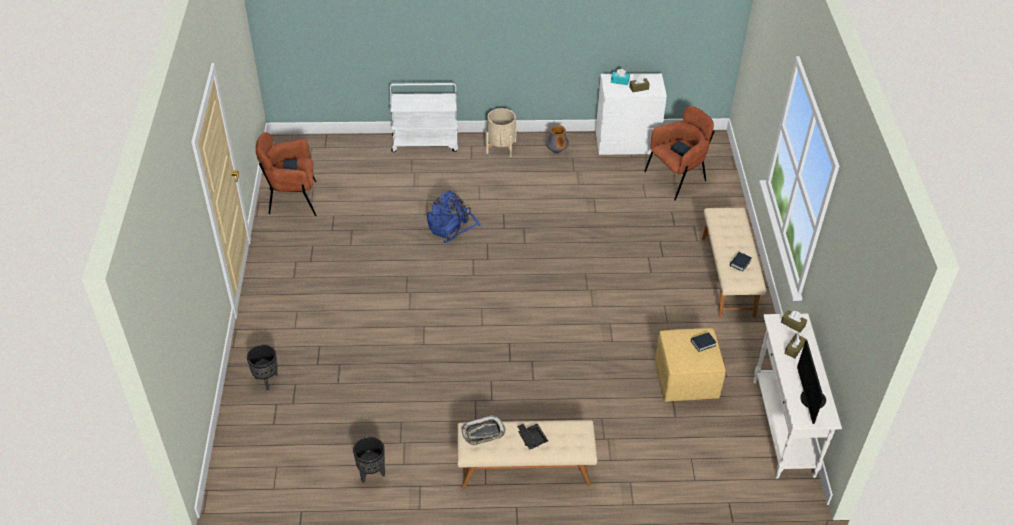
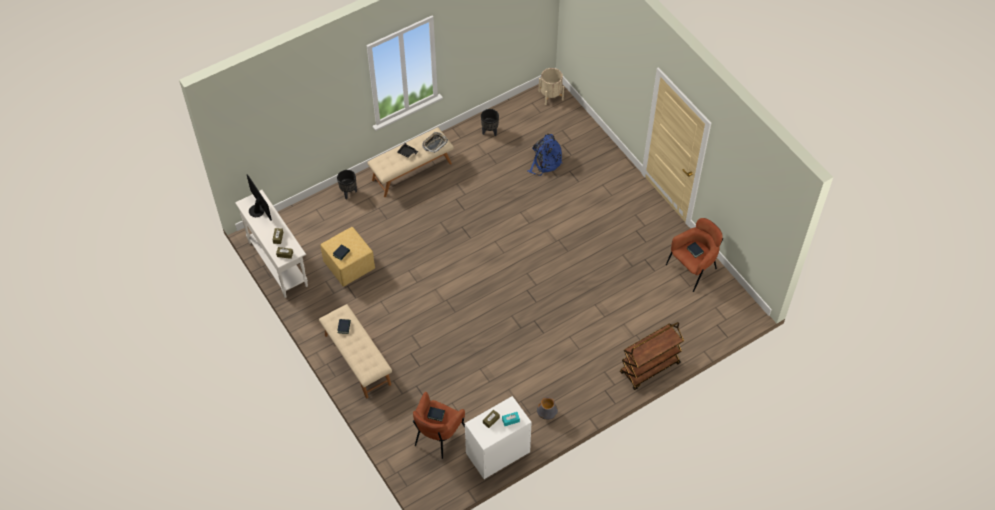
camera: 150 degrees right, 10 degrees up
(266, 380) = (588, 149): black planter -> black planter (349, 193)
(425, 143) = (649, 368): white cart -> brown cart
(451, 226) = (570, 303): blue backpack -> blue backpack (545, 162)
(501, 147) = (591, 396): beige planter -> beige planter (550, 95)

